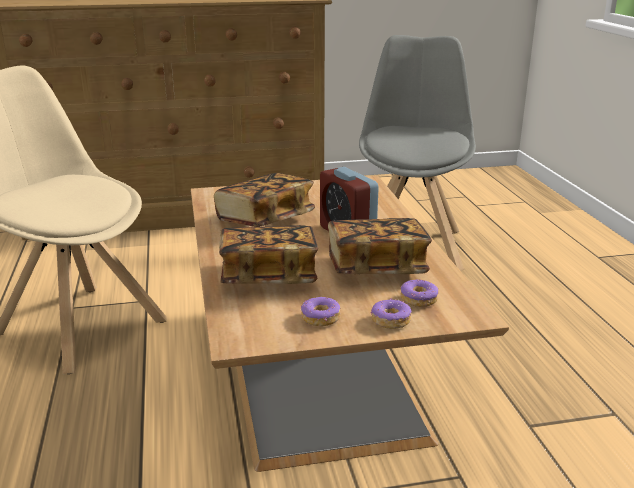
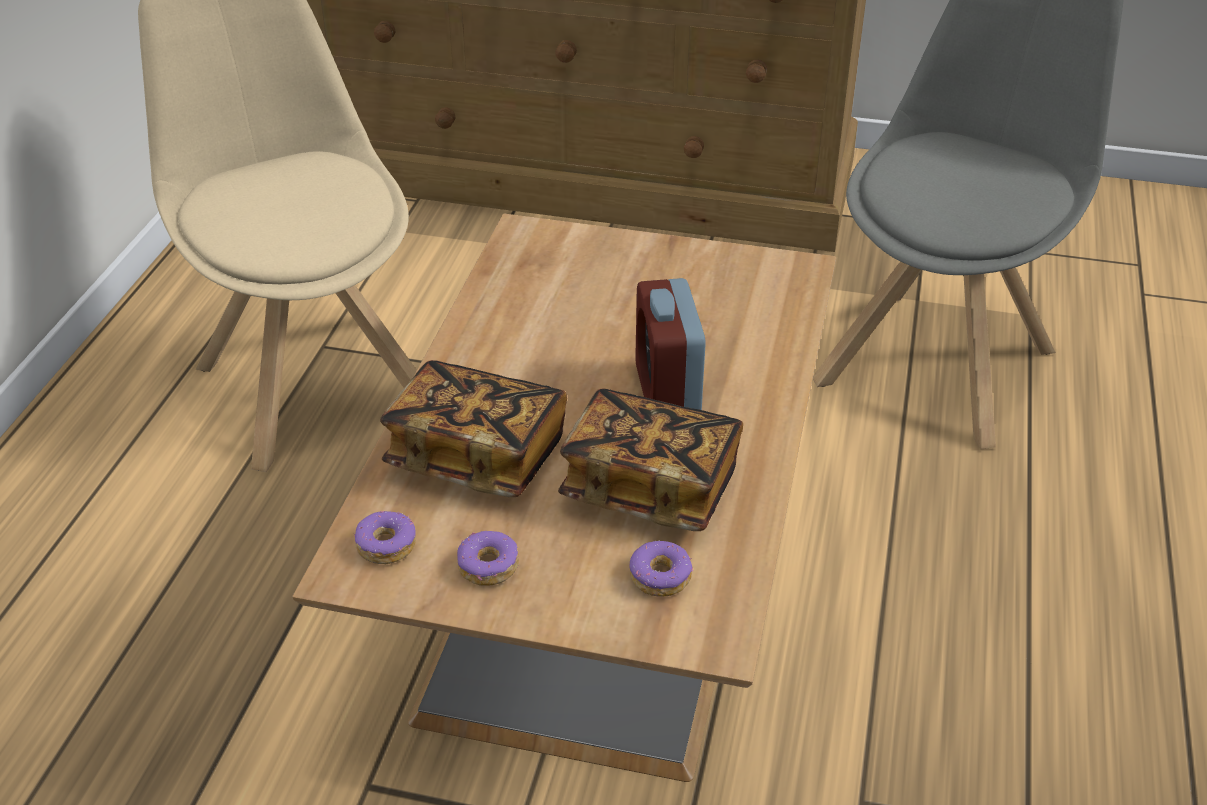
camera: 25 degrees right, 15 degrees up
(265, 219) = (564, 322): book -> none
(390, 320) = (583, 606): donut -> donut (386, 545)

